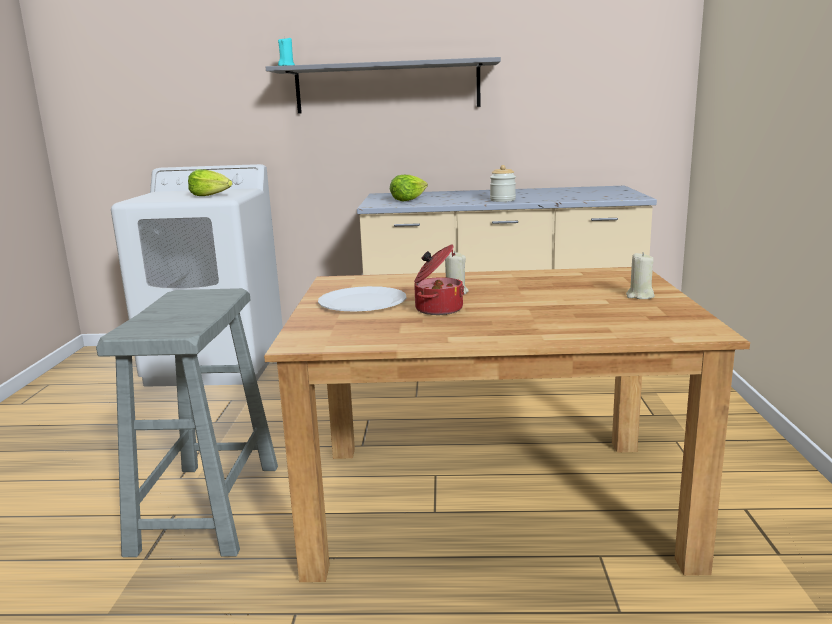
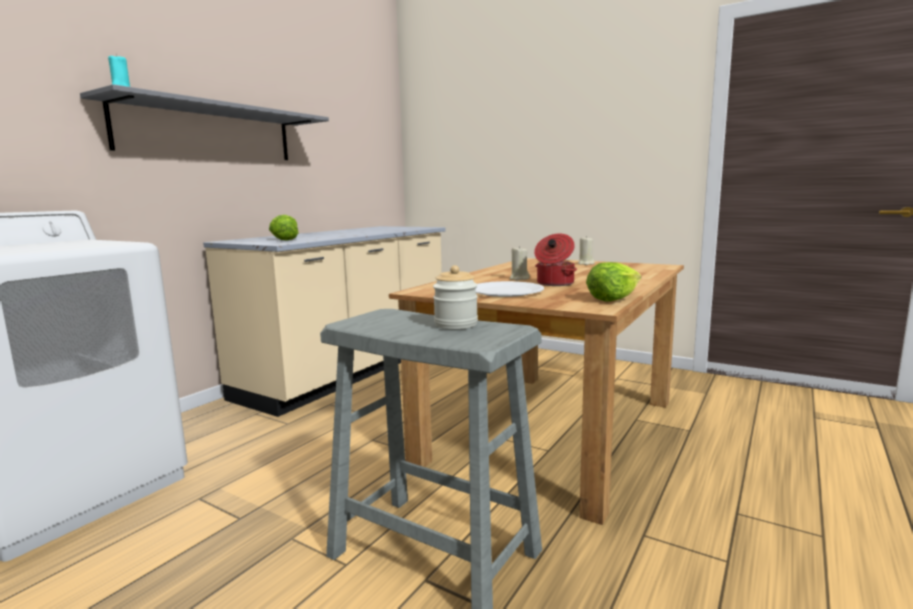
camera: 60 degrees left, 5 degrees down
(211, 196) = (85, 244): lettuce -> lettuce (612, 298)
(502, 200) = (363, 234): jar -> jar (456, 324)

